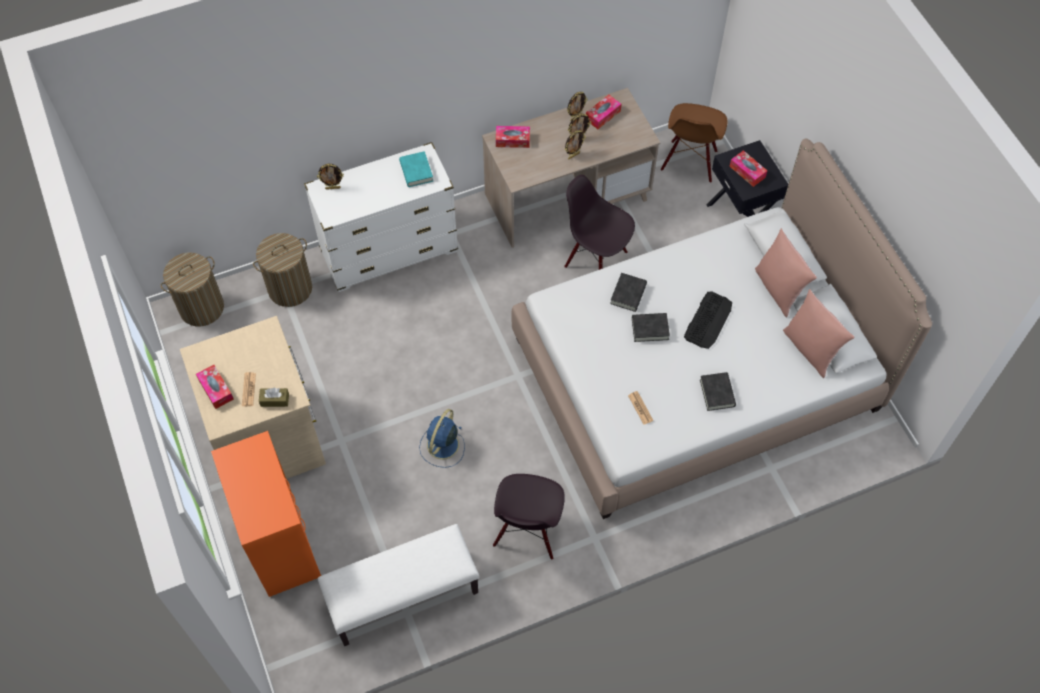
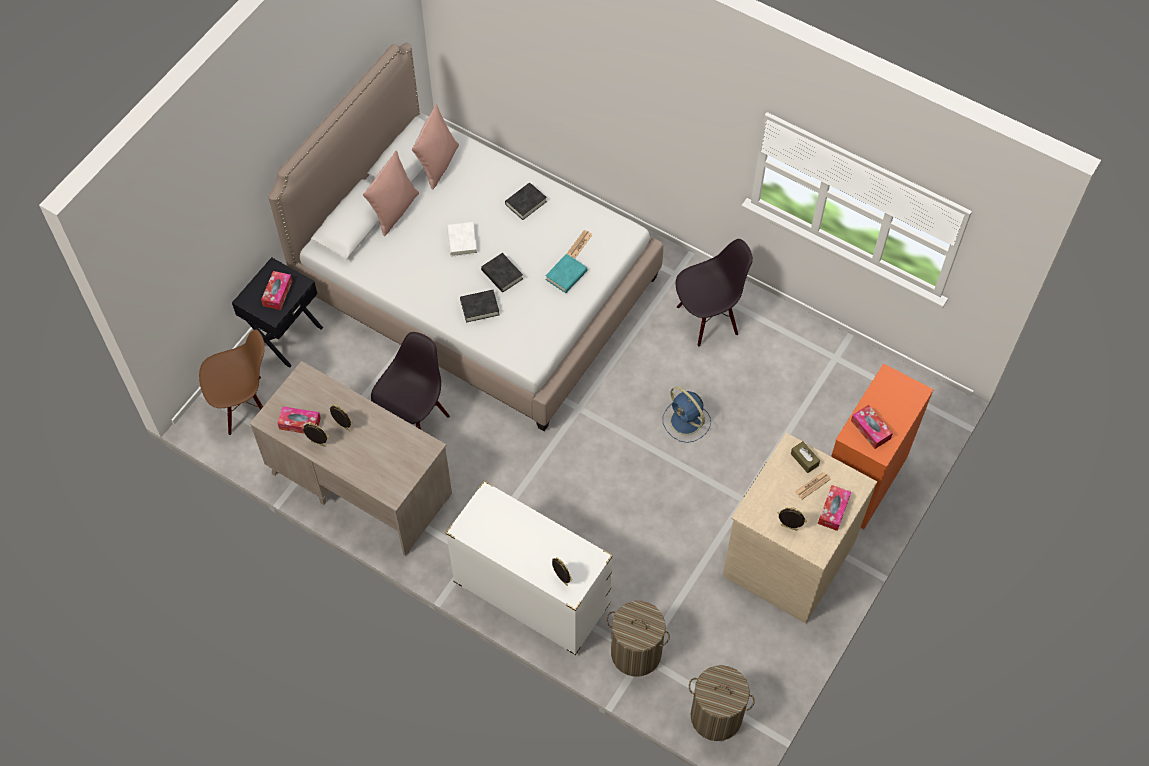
camera: 125 degrees left, 0 degrees up
(402, 596) = (827, 368): white bench -> none
(416, 171) = (489, 522): turquoise book -> turquoise book (566, 275)
(442, 446) = (686, 422): blue fan -> blue fan turned 60 degrees clockwise
(512, 140) = (383, 480): tissue box -> tissue box (870, 429)
(573, 155) = (366, 419): picture frame -> picture frame (788, 528)
(596, 258) = (414, 419): black chair -> black chair turned 150 degrees counterclockwise
(708, 320) = (462, 241): keyboard -> white book

